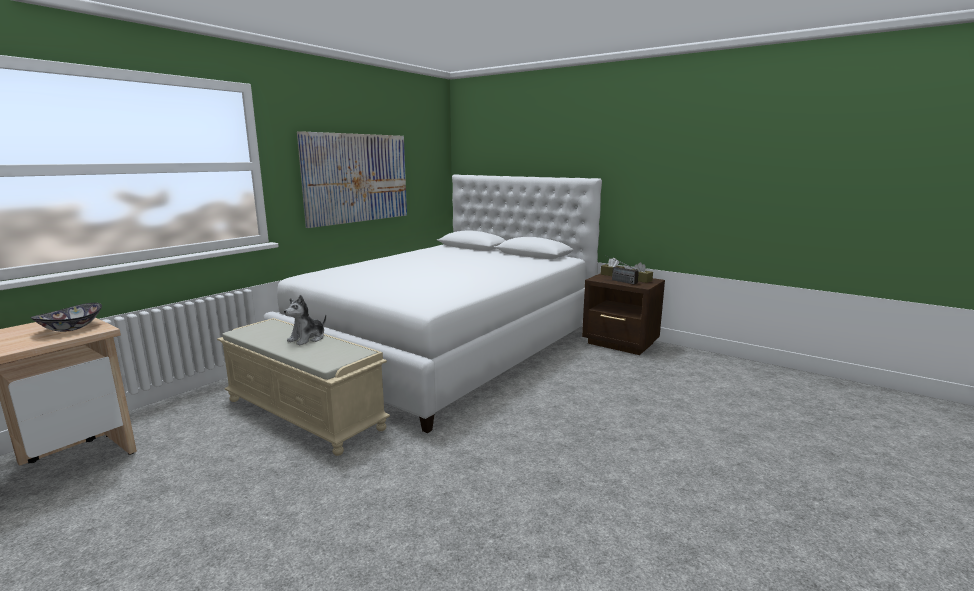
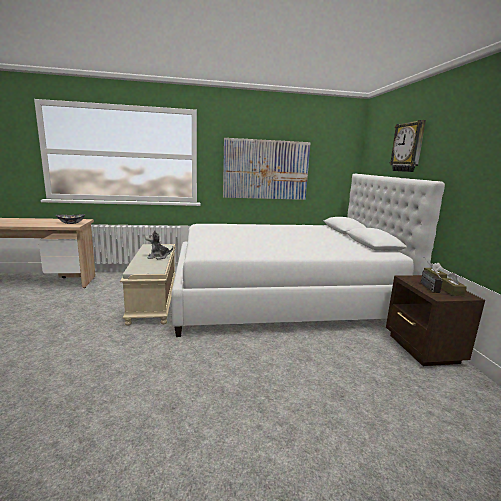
camera: 45 degrees right, 0 degrees up
(535, 142) = (408, 147): none -> wall clock

